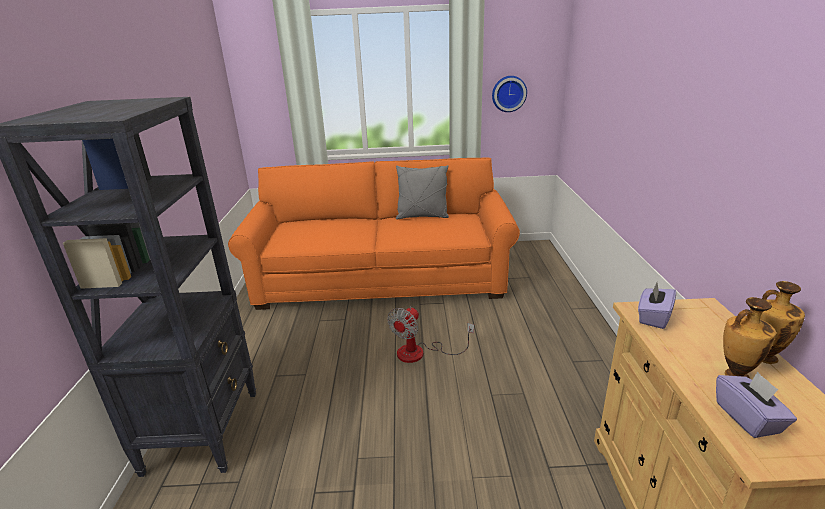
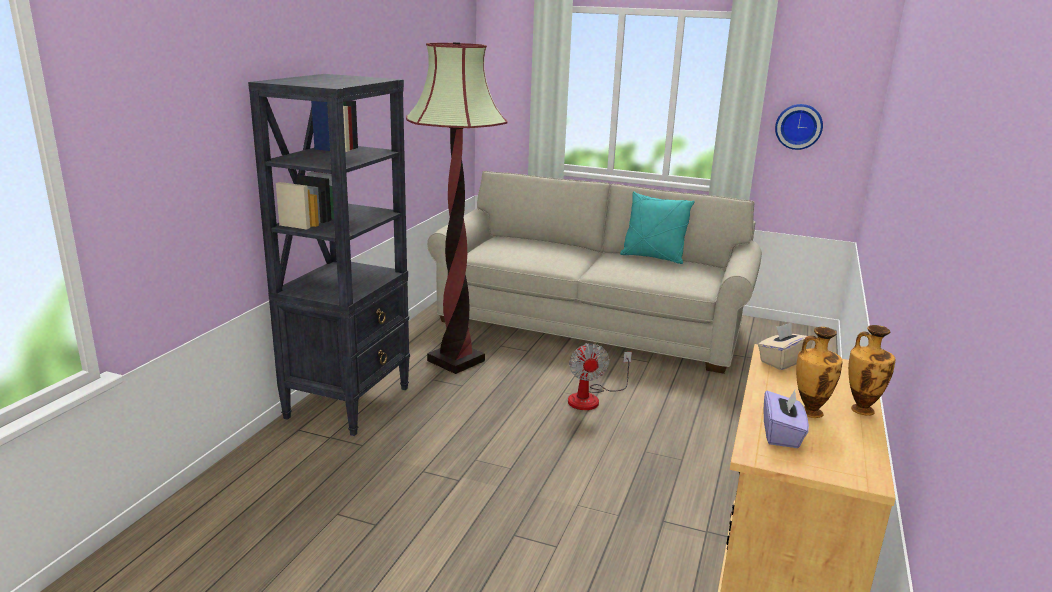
camera: 20 degrees right, 5 degrees down
(287, 348) = (456, 361): none -> floor lamp
(382, 278) = (592, 323): orange sofa -> beige sofa
(420, 353) = (591, 398): fan -> fan turned 60 degrees counterclockwise
(422, 216) = (653, 257): grey pillow -> turquoise pillow
(653, 317) = (782, 361): purple tissue box -> beige tissue box

